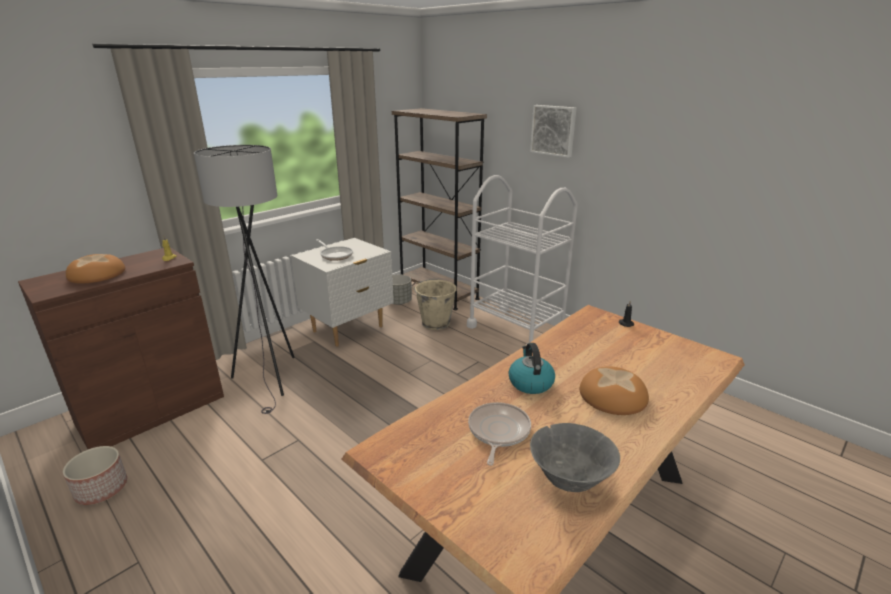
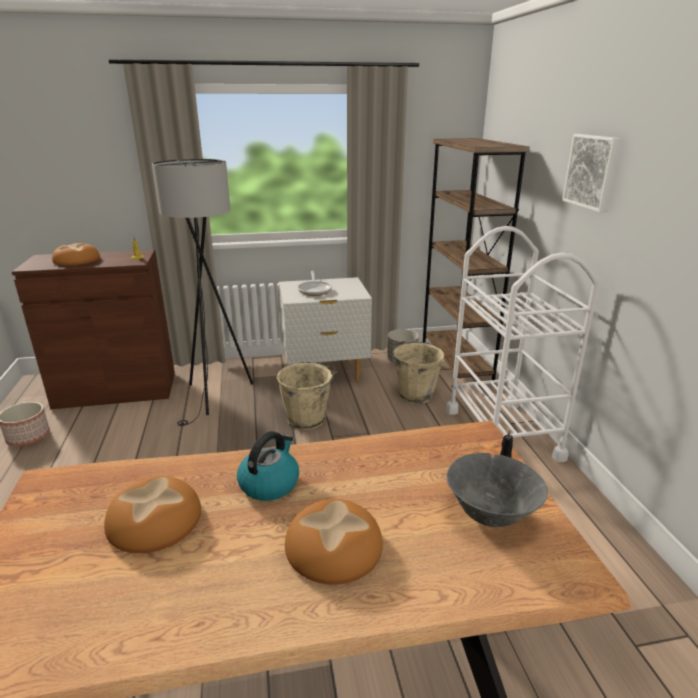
camera: 35 degrees right, 0 degrees up
(375, 367) = (308, 419): none -> beige bucket
(498, 432) = (153, 519): frying pan -> bread
(569, 480) = (124, 615): grey bowl -> grey bowl (490, 516)

